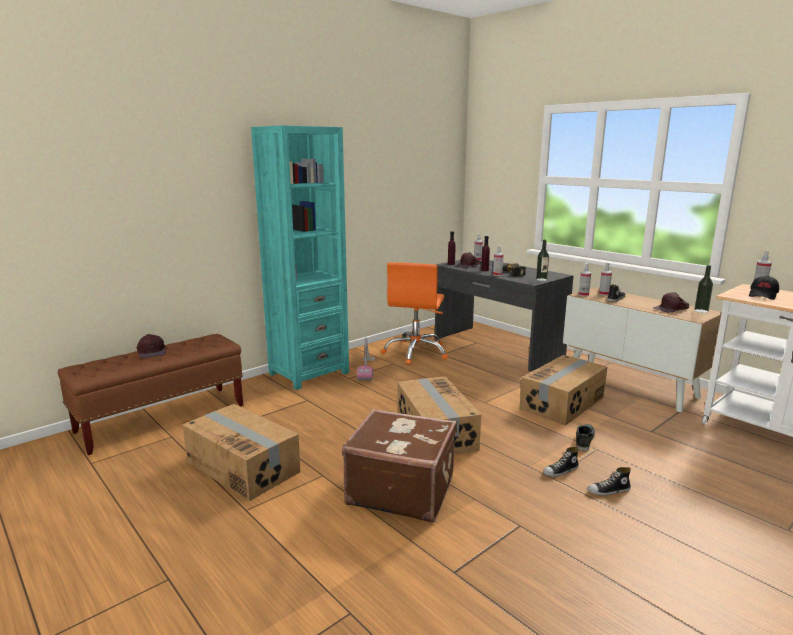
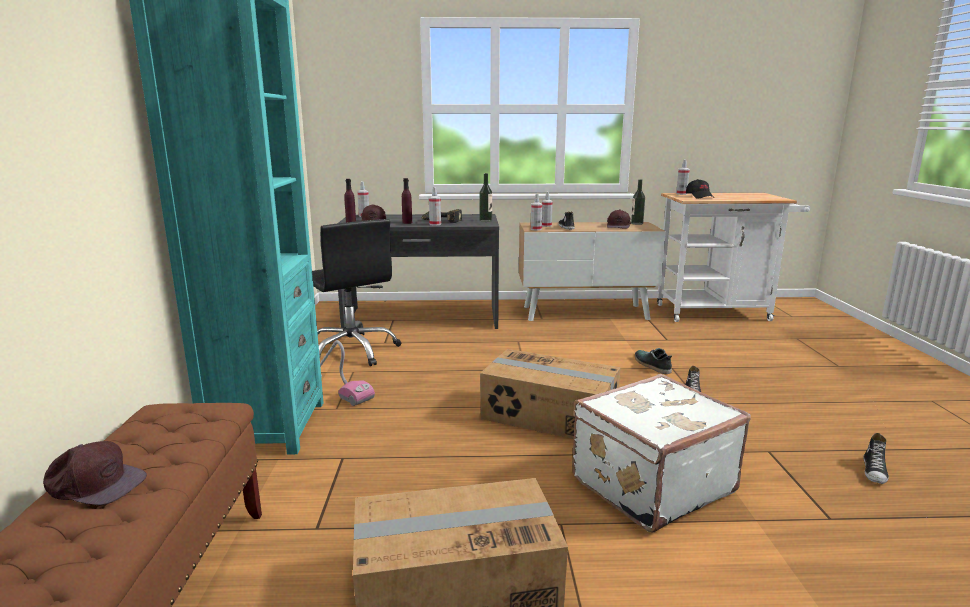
camera: 50 degrees left, 0 degrees up
(401, 490) = (649, 484): brown suitcase -> white suitcase
(416, 352) = (352, 350): orange office chair -> black office chair
(563, 403) = (578, 344): cardboard box -> none
(608, 491) = (742, 392): shoe -> shoe (875, 472)

